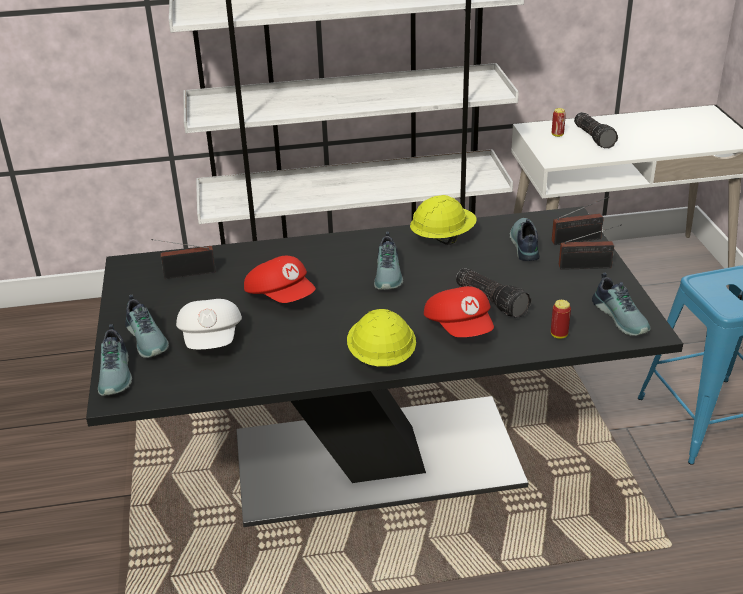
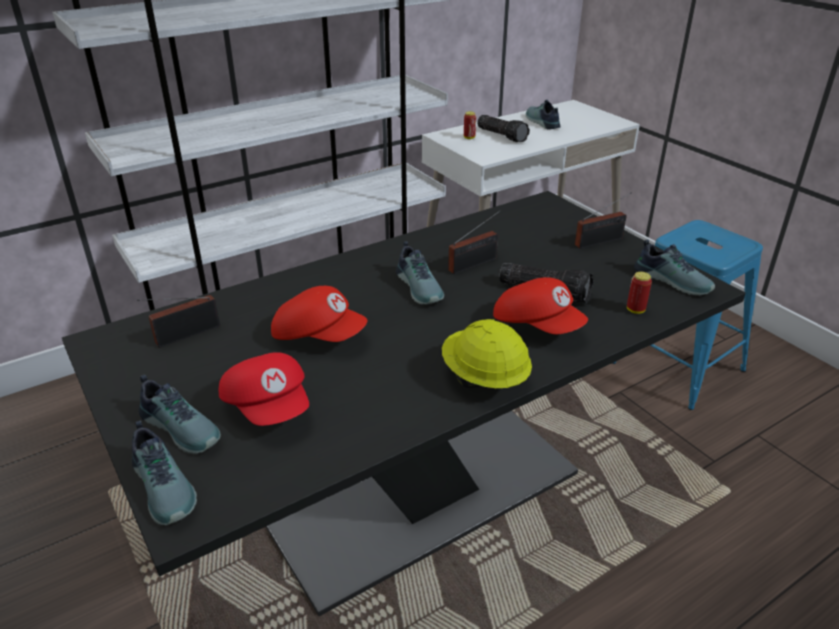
camera: 25 degrees left, 0 degrees up
(212, 339) = (269, 407): white cap -> red cap
(442, 238) = (445, 241): yellow hard hat -> none
(523, 245) = (527, 233): shoe -> shoe (541, 122)
(579, 240) = (572, 219): radio -> radio (475, 264)

